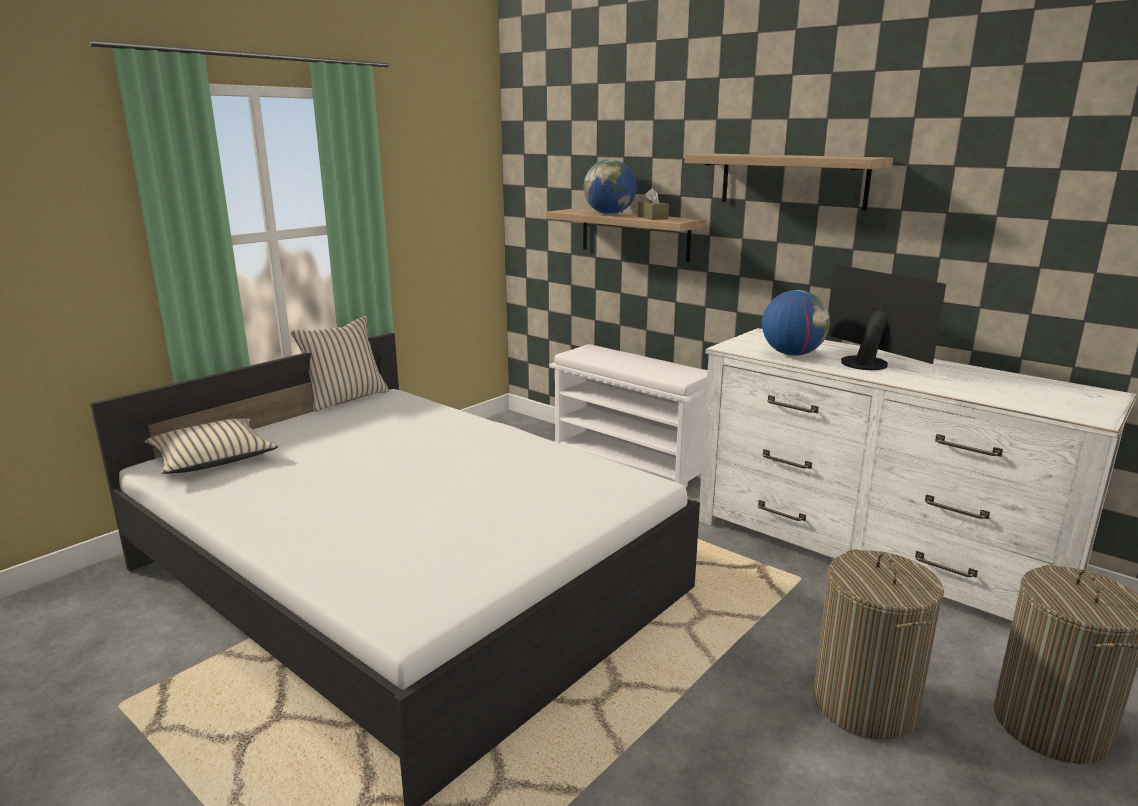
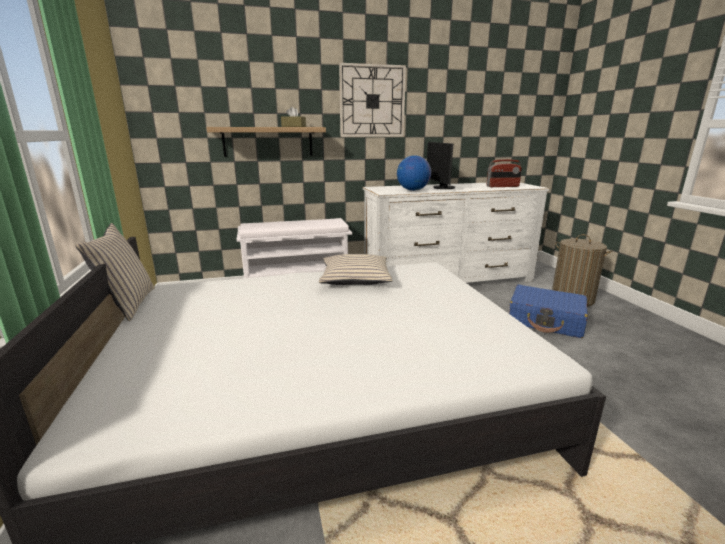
camera: 55 degrees left, 0 degrees up
(212, 458) = (135, 390): beige pillow -> beige pillow (355, 278)
(609, 214) = (258, 126): globe -> none
(792, 180) = (372, 101): shelf -> wall clock
(865, 704) = (545, 320): laundry basket -> blue suitcase
(867, 363) = (441, 188): monitor -> monitor turned 105 degrees counterclockwise
(1012, 395) = (502, 186): none -> radio

